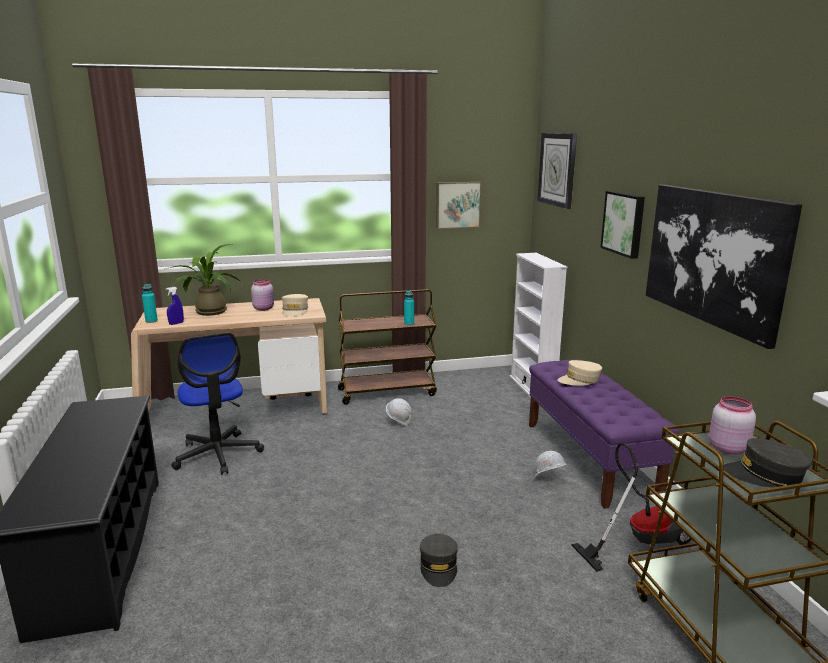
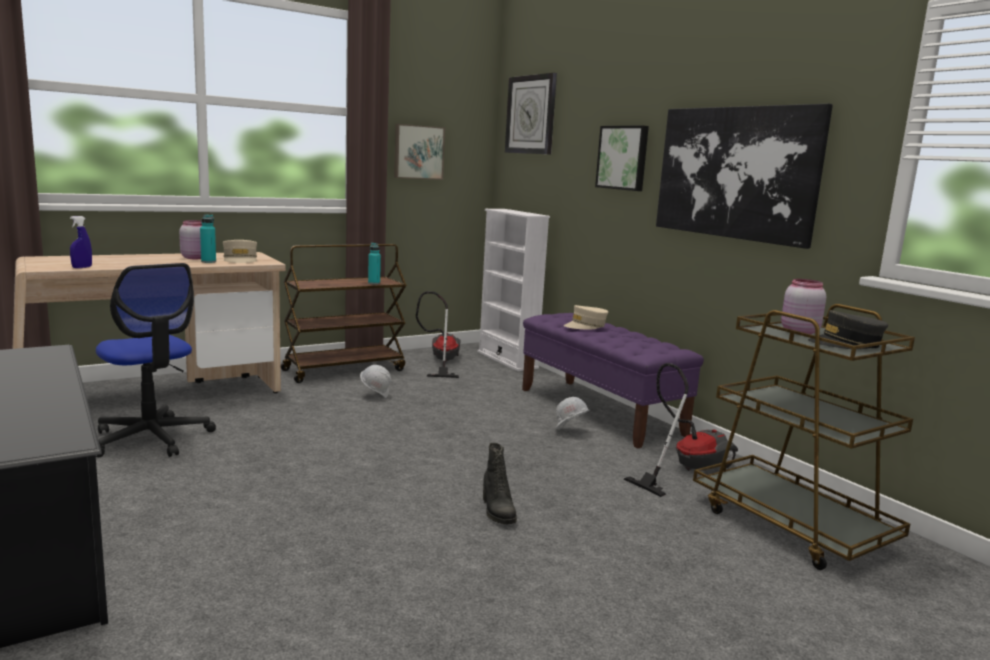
camera: 20 degrees left, 5 degrees down
(151, 321) = (41, 265): turquoise bottle -> turquoise bottle (208, 262)
(207, 312) = (117, 259): potted plant -> none
(438, 566) = (497, 511): grey cap -> black boot
(472, 387) = (441, 362): none -> vacuum cleaner

